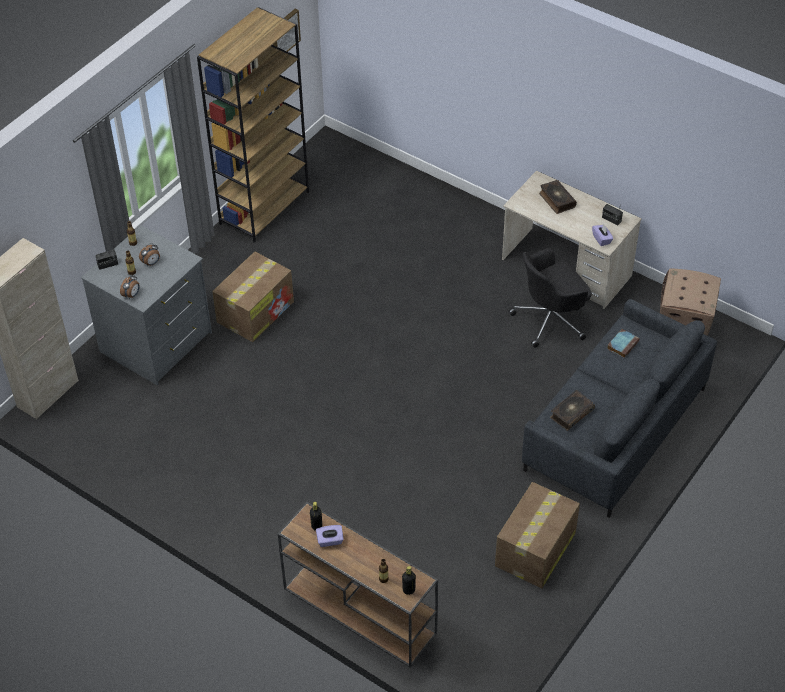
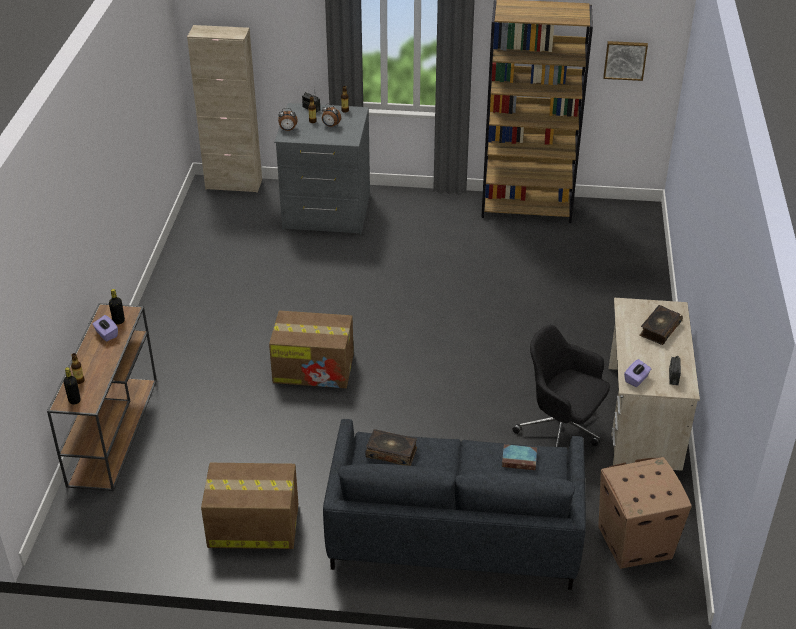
camera: 60 degrees right, 10 degrees down
(256, 311) = (404, 248): cardboard box -> cardboard box (314, 368)

